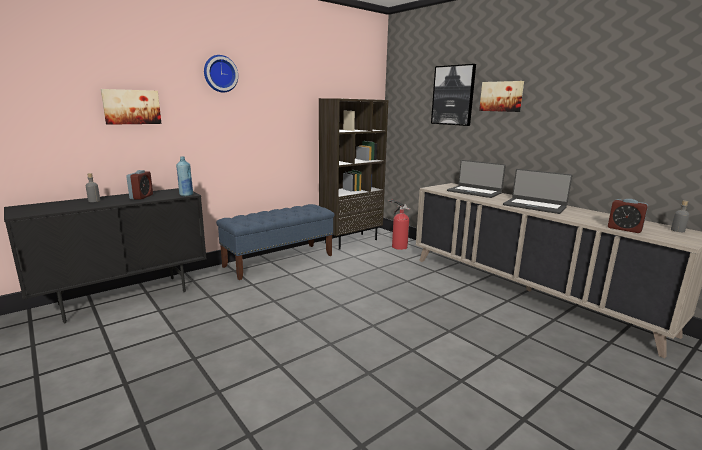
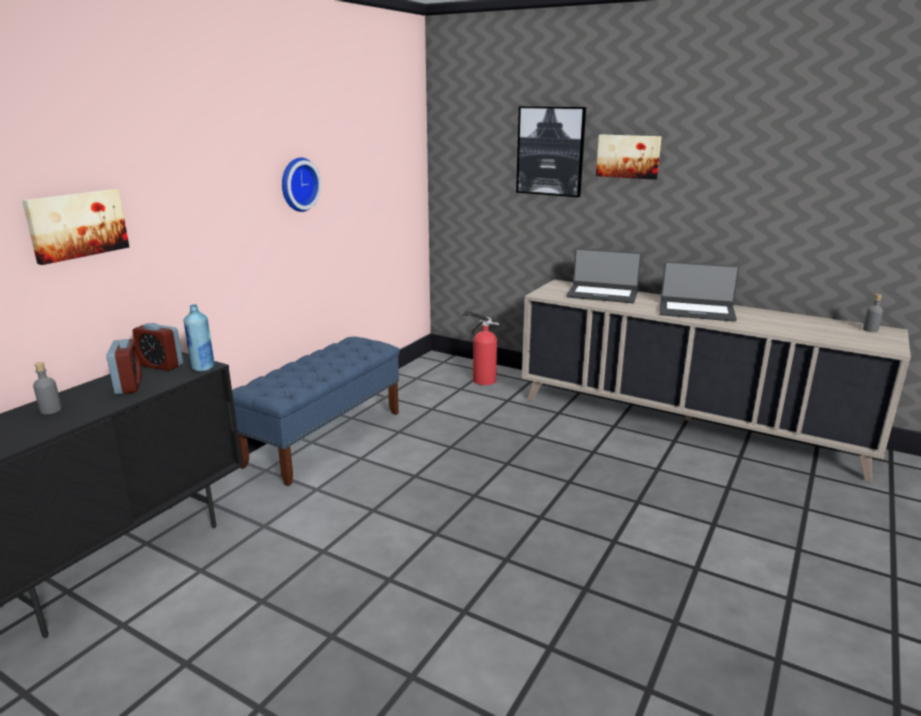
camera: 20 degrees left, 5 degrees up
(220, 74) = (207, 144): wall clock -> wall clock (297, 184)
(351, 241) = (407, 382): brown bookcase -> none
(624, 229) = (821, 337): alarm clock -> alarm clock (161, 365)

